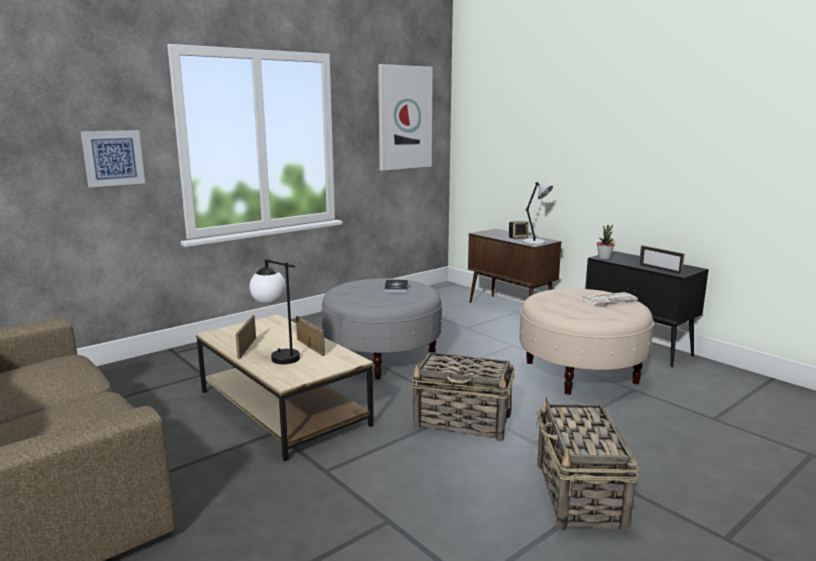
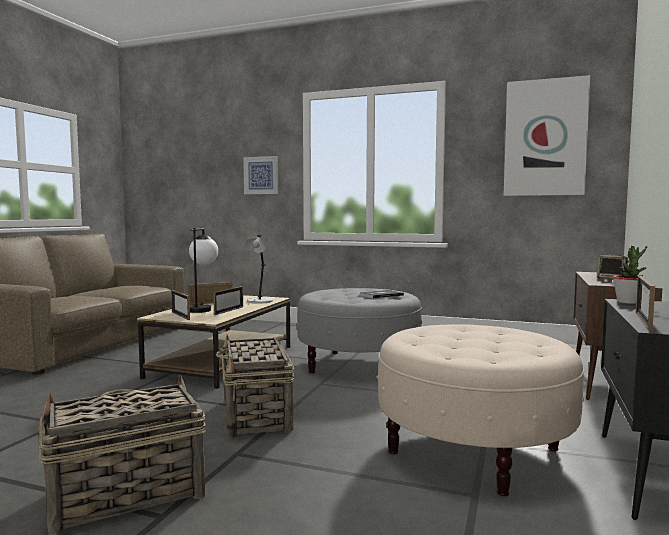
camera: 60 degrees right, 10 degrees down
(302, 370) = (180, 315): none -> picture frame
(535, 242) = (611, 283): grey table lamp -> grey table lamp (259, 301)
(609, 299) = (523, 347): newspaper -> none

